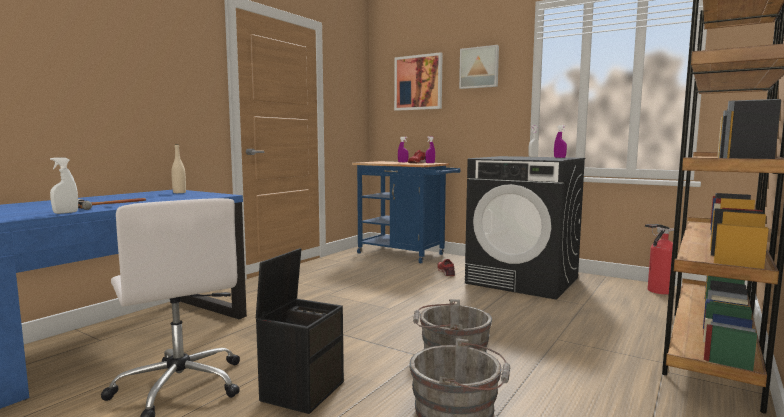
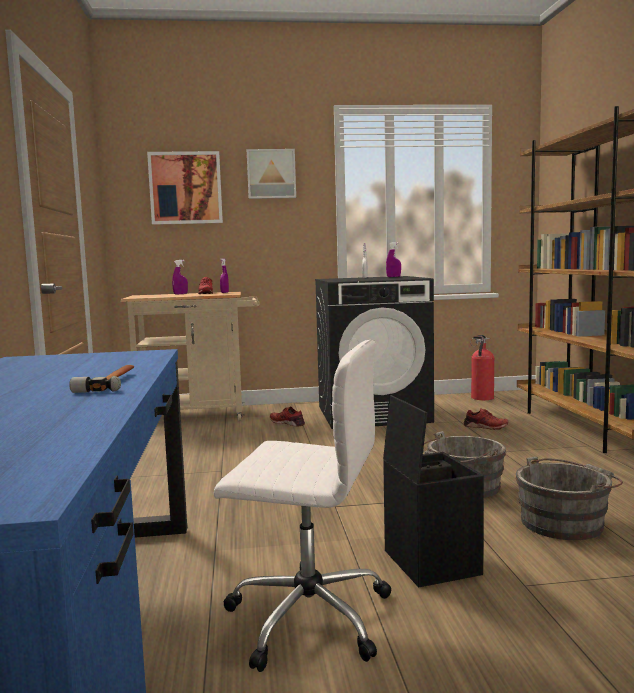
camera: 40 degrees left, 0 degrees up
(65, 213) = (118, 398): white spray bottle -> none
(179, 192) = (59, 358): beige bottle -> none
(405, 254) = (199, 416): blue cart -> beige cart
(596, 315) = (485, 426): none -> red shoe

